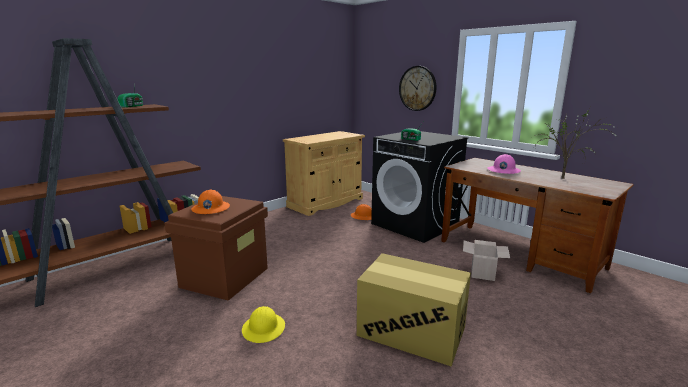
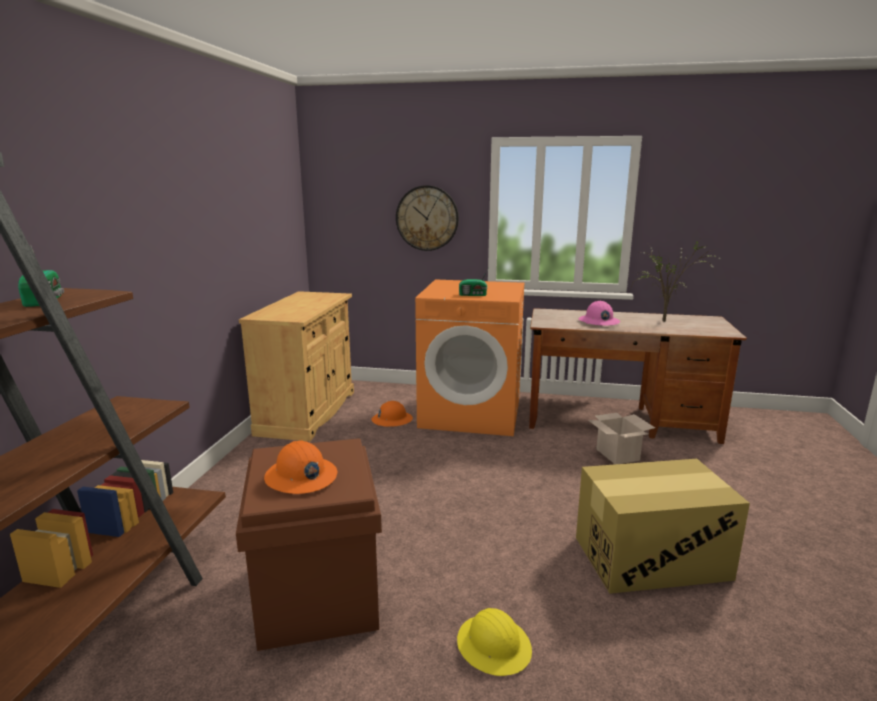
camera: 35 degrees left, 0 degrees up
(415, 224) = (471, 414): black washing machine -> orange washing machine

